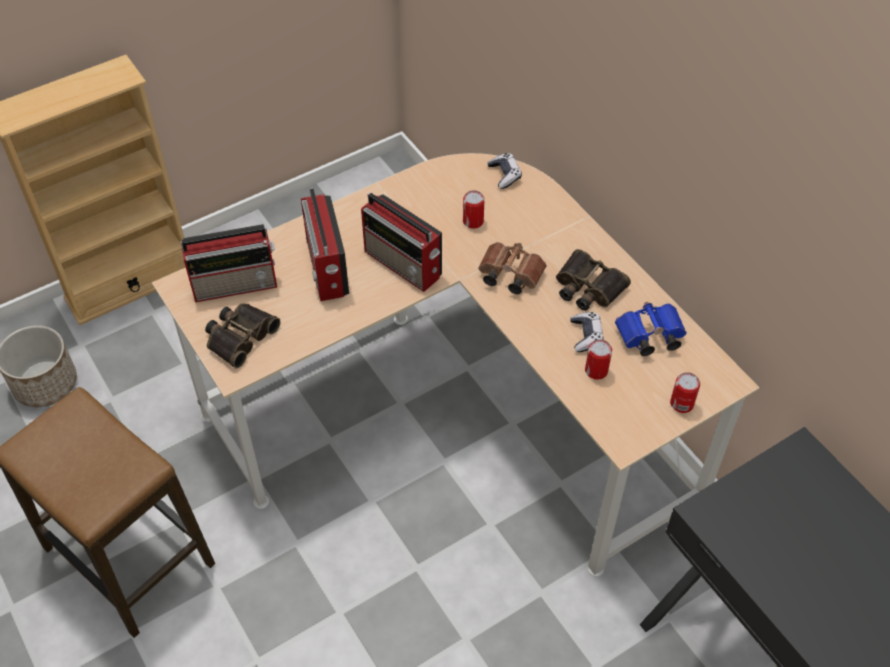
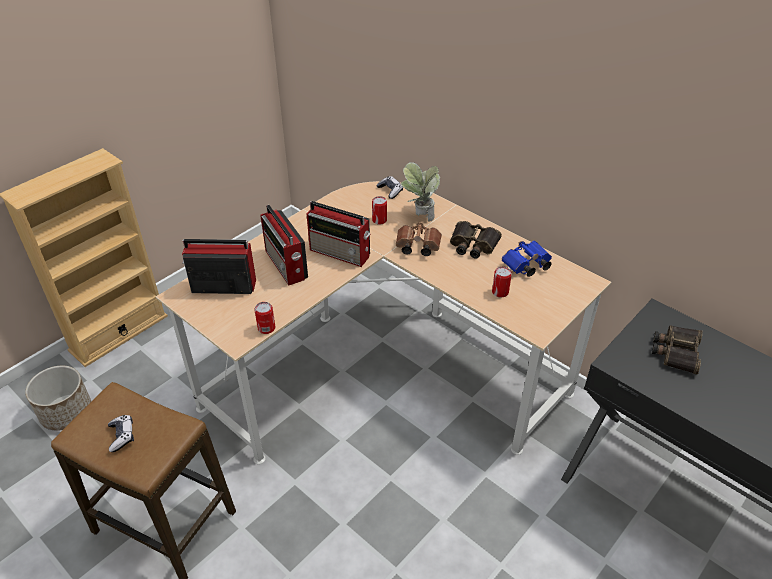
camera: 15 degrees left, 10 degrees down
(237, 284) = (222, 286): radio -> radio turned 150 degrees counterclockwise
(239, 336) = (235, 318): binoculars -> binoculars (676, 351)
(531, 225) = (420, 216): none -> potted plant
(586, 336) = (484, 273): game controller -> game controller (122, 436)
(681, 403) = (566, 301): can -> can (266, 328)

